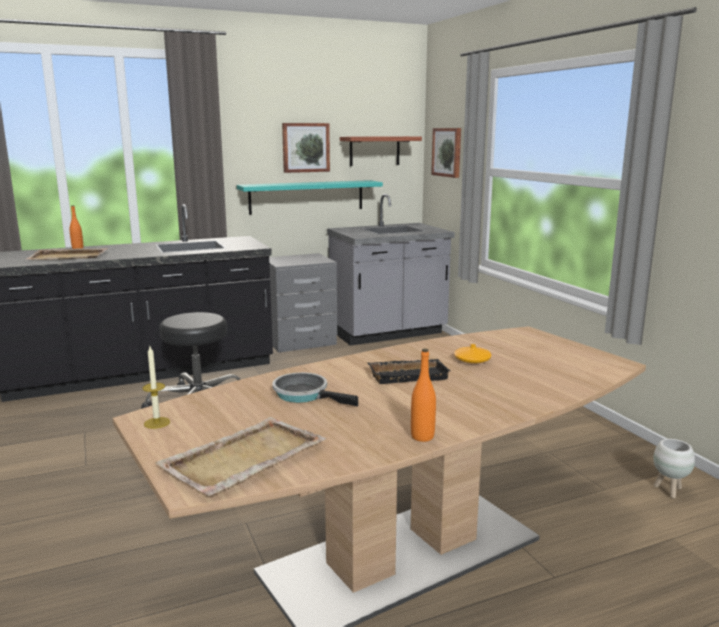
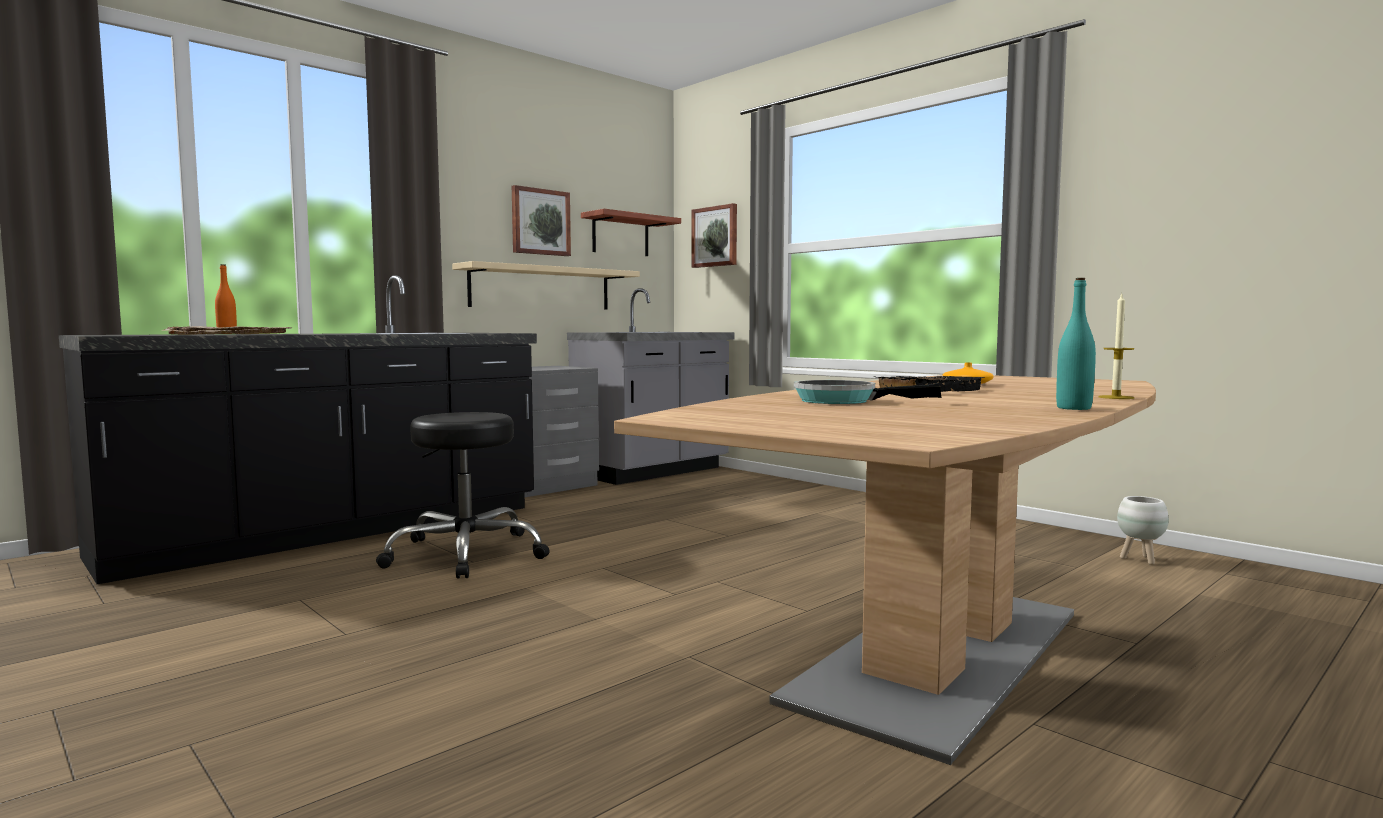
camera: 20 degrees left, 10 degrees down
(157, 423) = (699, 418): candle -> candle (1116, 397)
(242, 459) = (907, 425): beige tray -> none
(307, 197) = (541, 288): turquoise shelf -> beige shelf
(422, 437) = (1073, 408): orange bottle -> turquoise bottle

